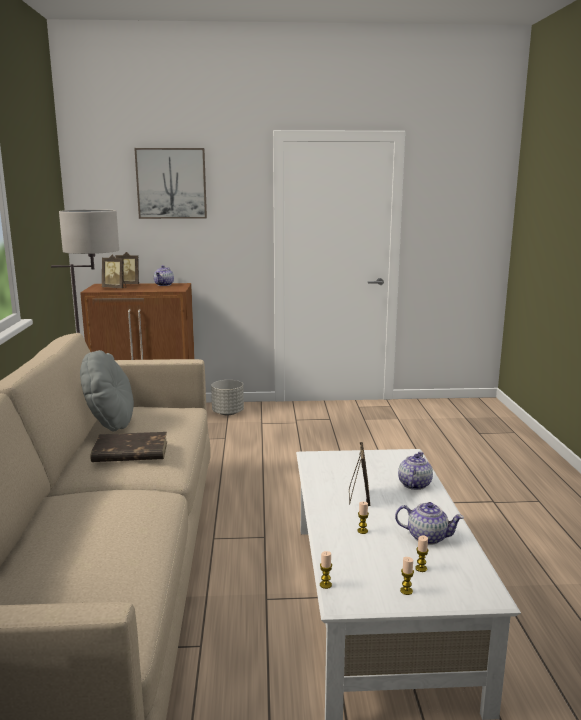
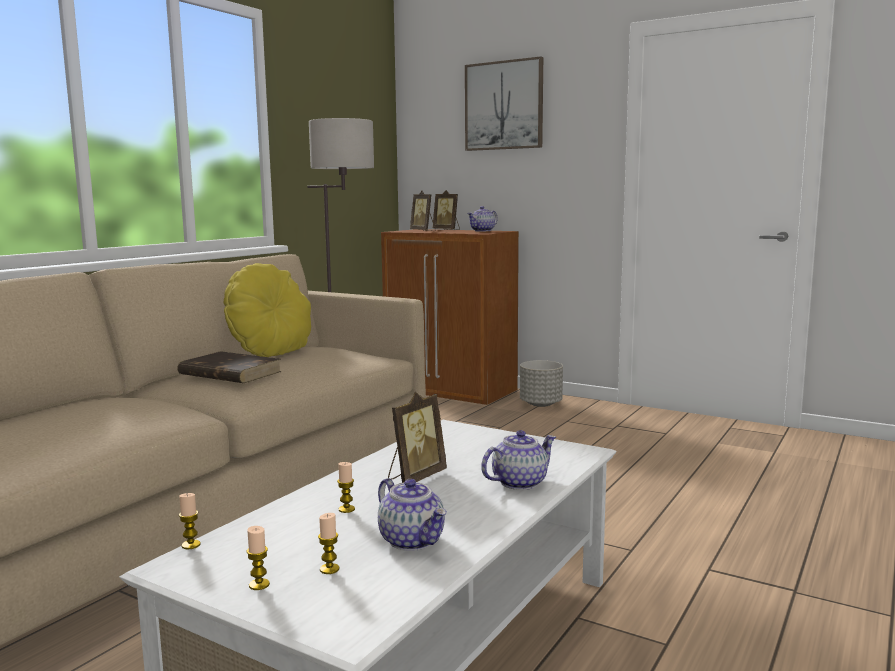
camera: 35 degrees right, 5 degrees down
(110, 425) = (271, 354): grey pillow -> yellow pillow

